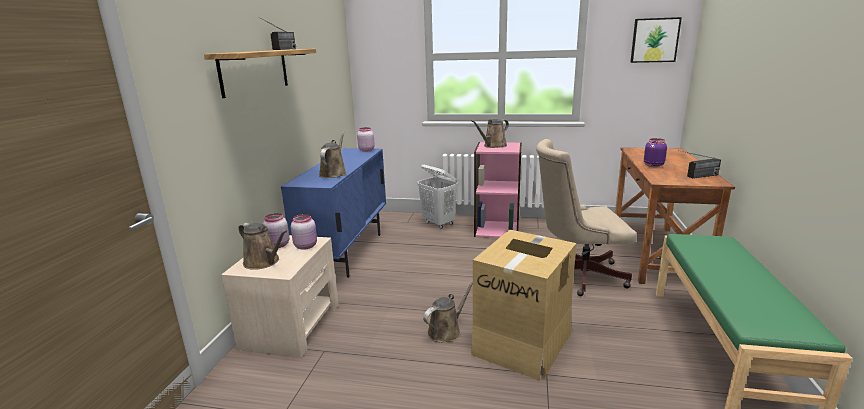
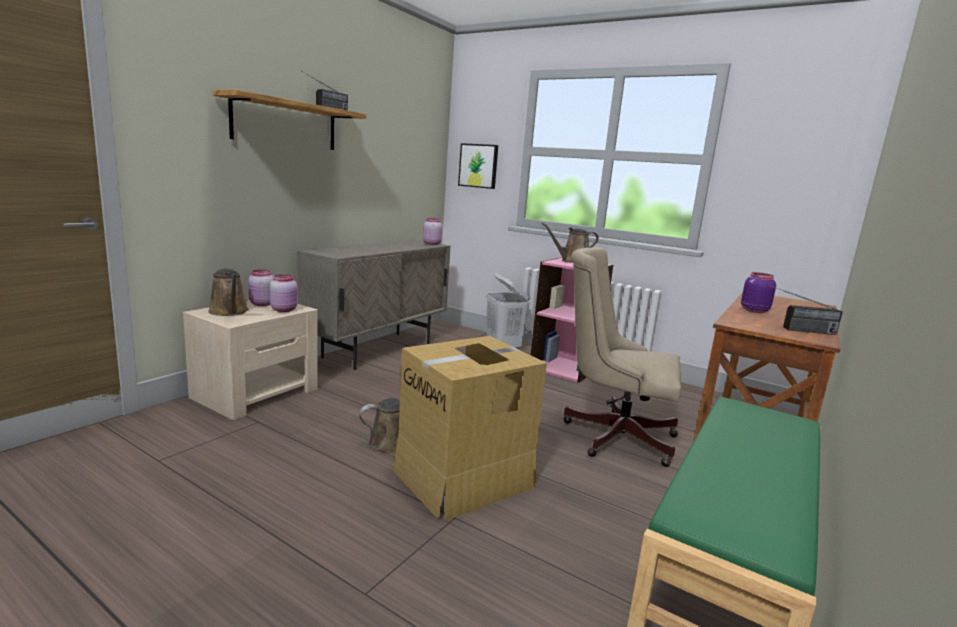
camera: 20 degrees right, 5 degrees down
(334, 173) = (363, 251): brown watering can -> none
(347, 253) = (378, 350): blue cabinet -> beige cabinet
(654, 40) = (814, 149): picture -> picture (478, 166)

